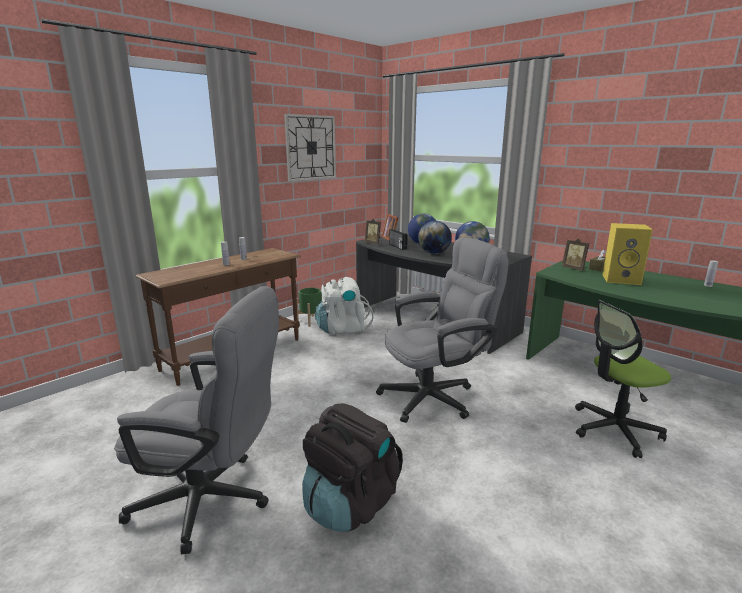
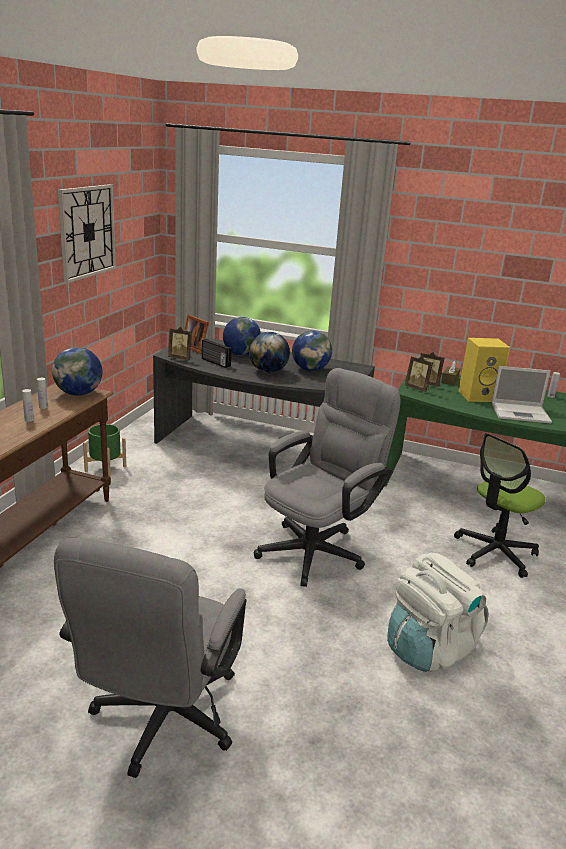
camera: 25 degrees left, 5 degrees up
(213, 500) = (160, 724): grey office chair -> grey office chair turned 120 degrees clockwise
(275, 254) = (79, 393): none -> globe
(342, 328) = (156, 475): white backpack -> white backpack (429, 648)
(350, 503) = (305, 686): black backpack -> none
(560, 271) = (417, 388): none -> picture frame
(661, 294) = (521, 413): none -> laptop

